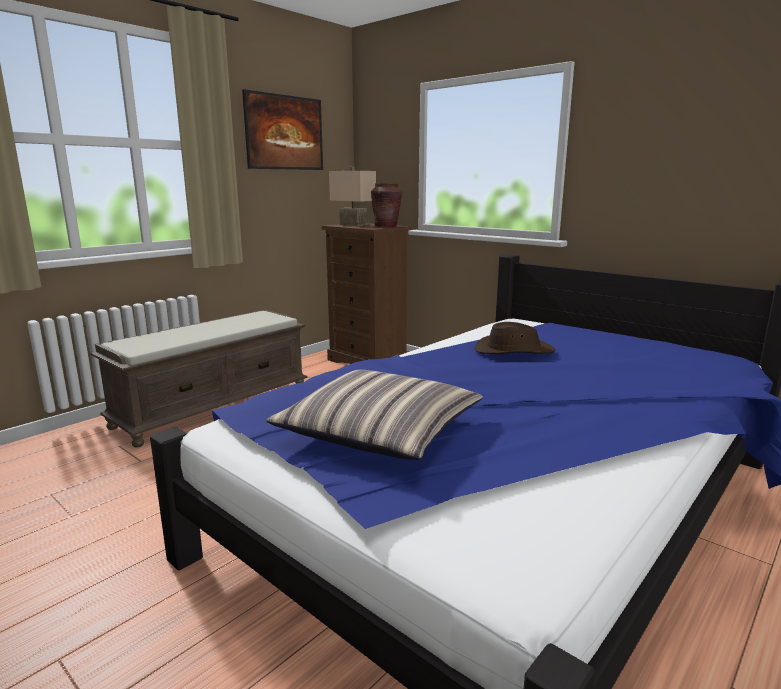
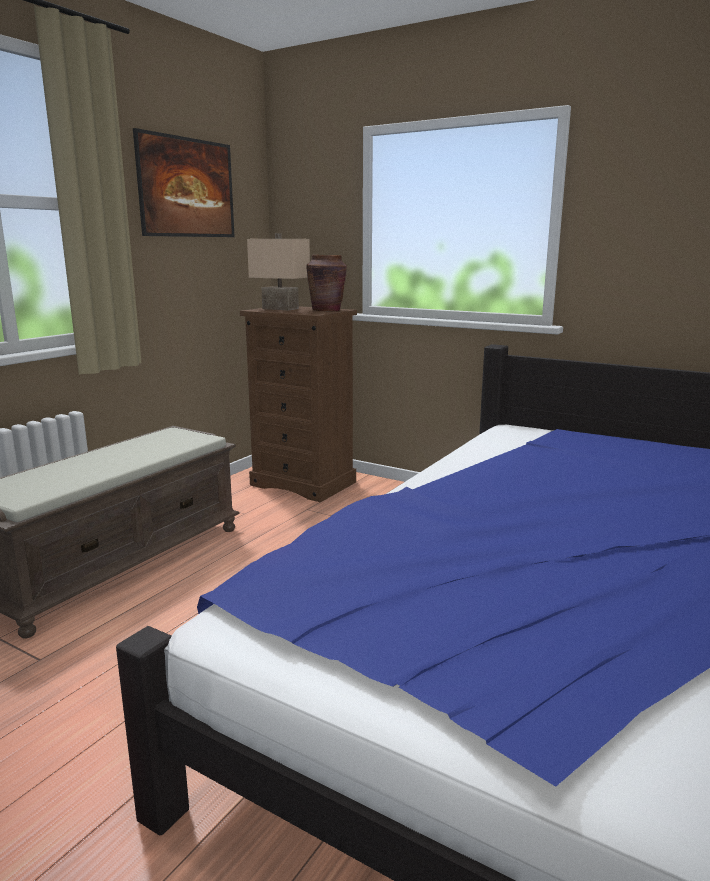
camera: 10 degrees left, 0 degrees up
(380, 431) = (465, 611): pillow -> none
(513, 351) = (546, 472): brown hat -> none

